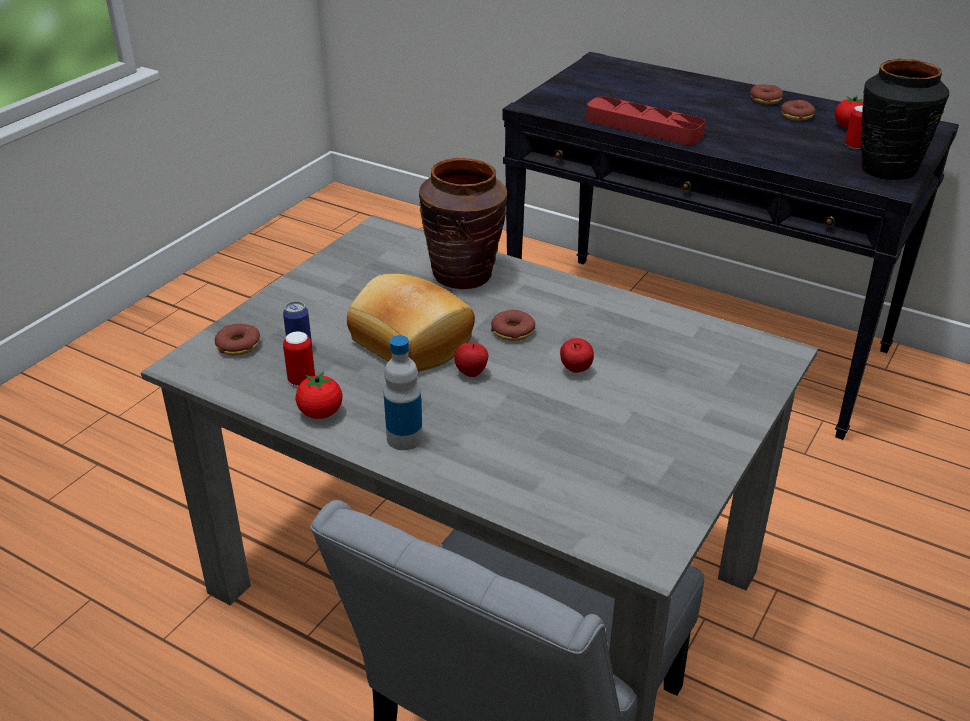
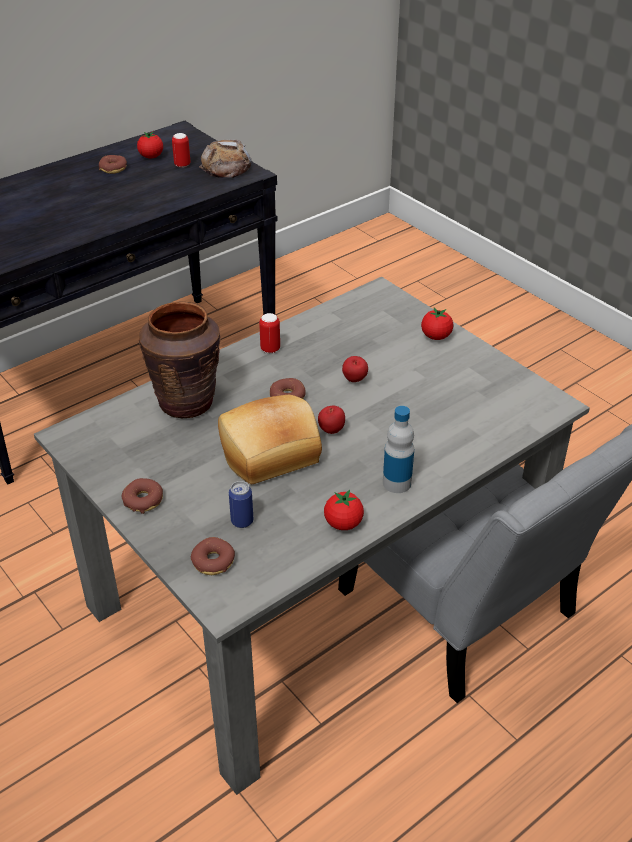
camera: 70 degrees left, 5 degrees up
(301, 380) = (291, 527): can -> can (270, 349)
(644, 127) = (65, 235): red tray -> none
(720, 417) = (436, 336): none -> tomato
(765, 99) = (72, 171): donut -> donut (143, 500)
(887, 169) = (226, 166): black vase -> bread

